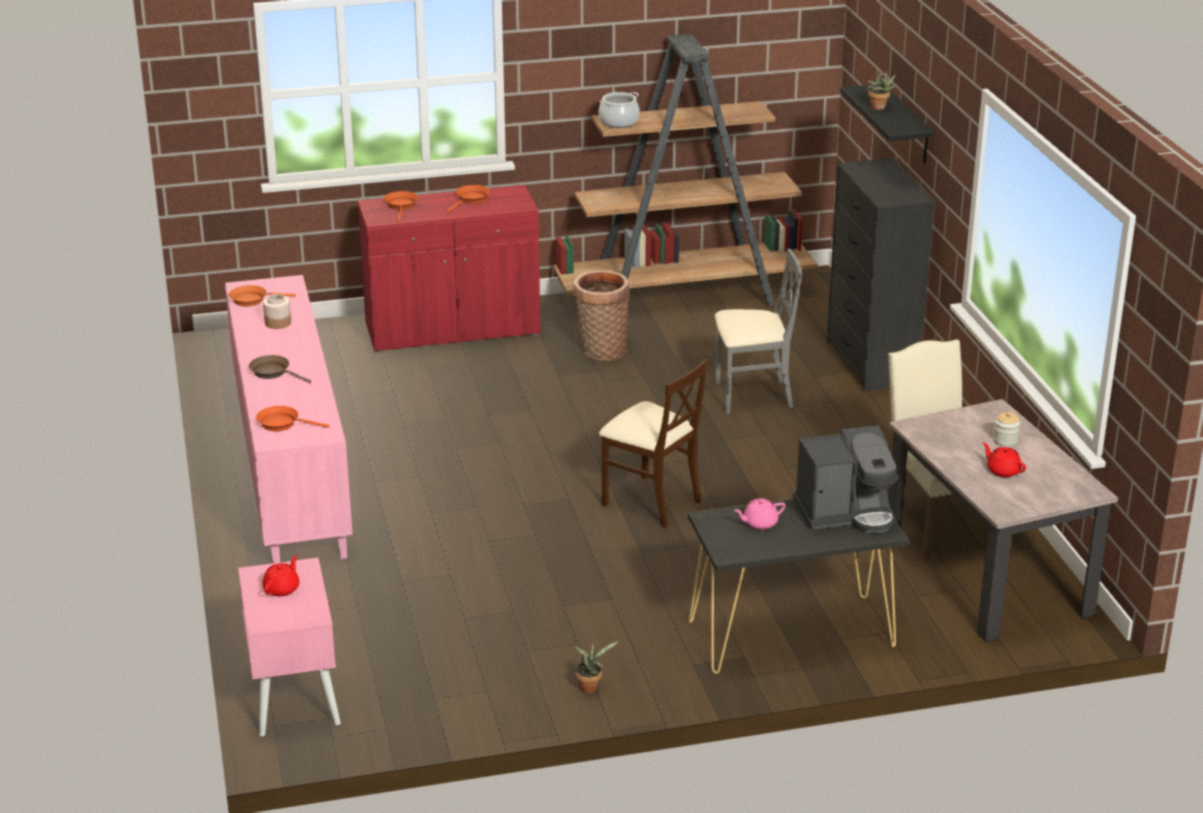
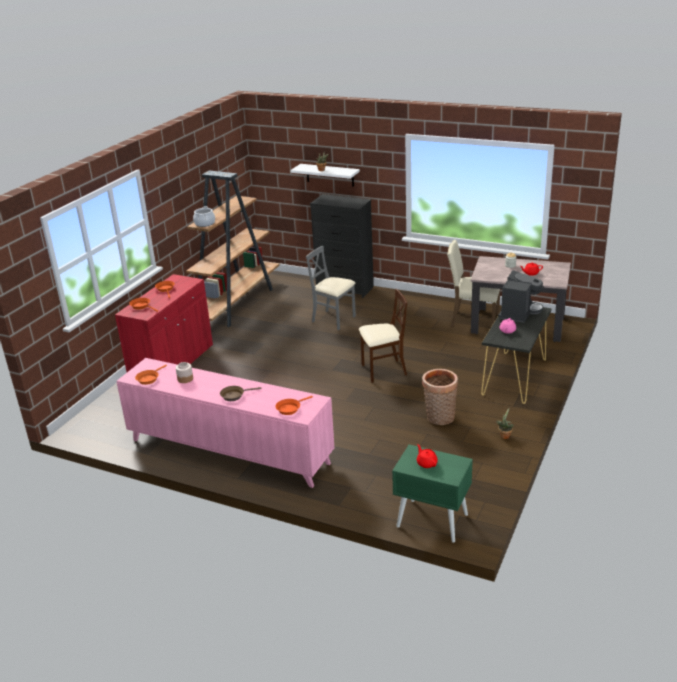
camera: 50 degrees left, 0 degrees up
(293, 697) = (431, 520): pink nightstand -> green nightstand
(601, 351) = (248, 337): basket -> basket (439, 418)
(752, 396) = (334, 319): grey chair -> grey chair turned 90 degrees counterclockwise
(906, 125) = (330, 175): black shelf -> white shelf

